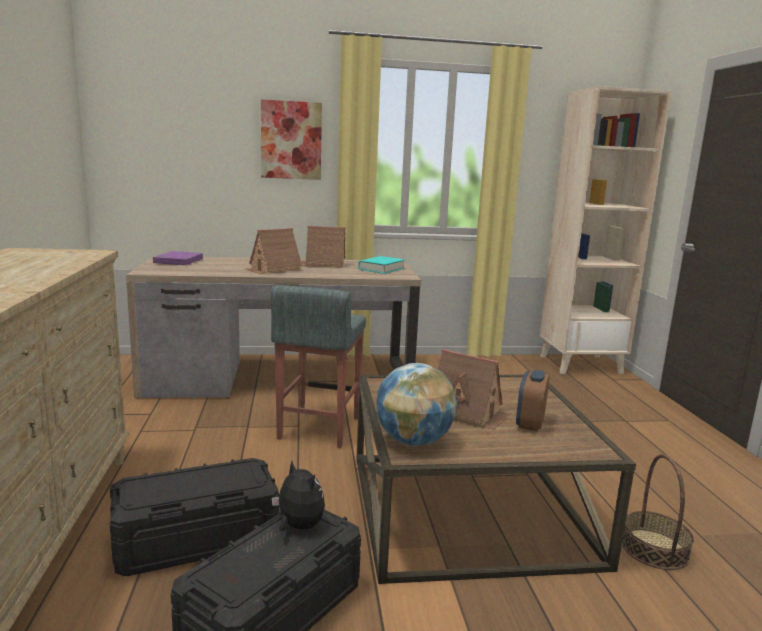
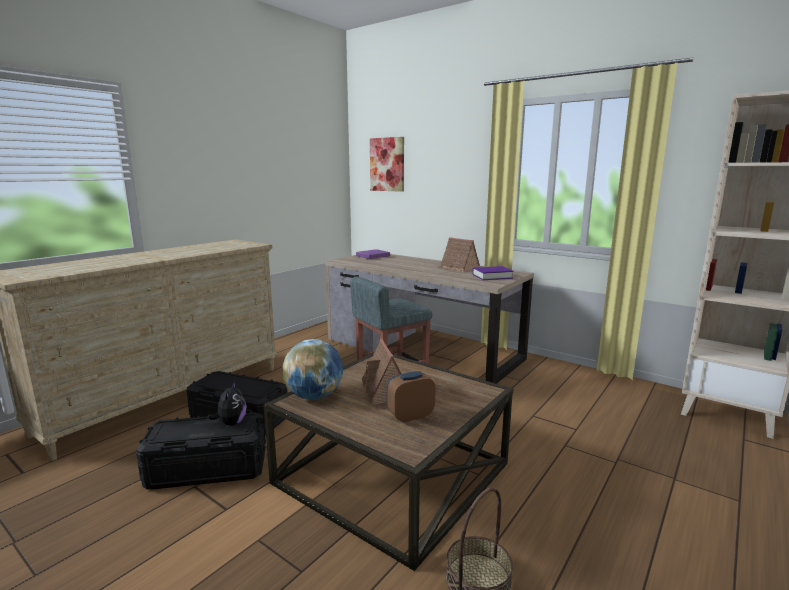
camera: 45 degrees right, 0 degrees up
(273, 269) = (412, 267): toy house -> none
(291, 140) = (461, 171): picture -> picture (387, 164)
(381, 269) = (492, 276): turquoise book -> purple book

